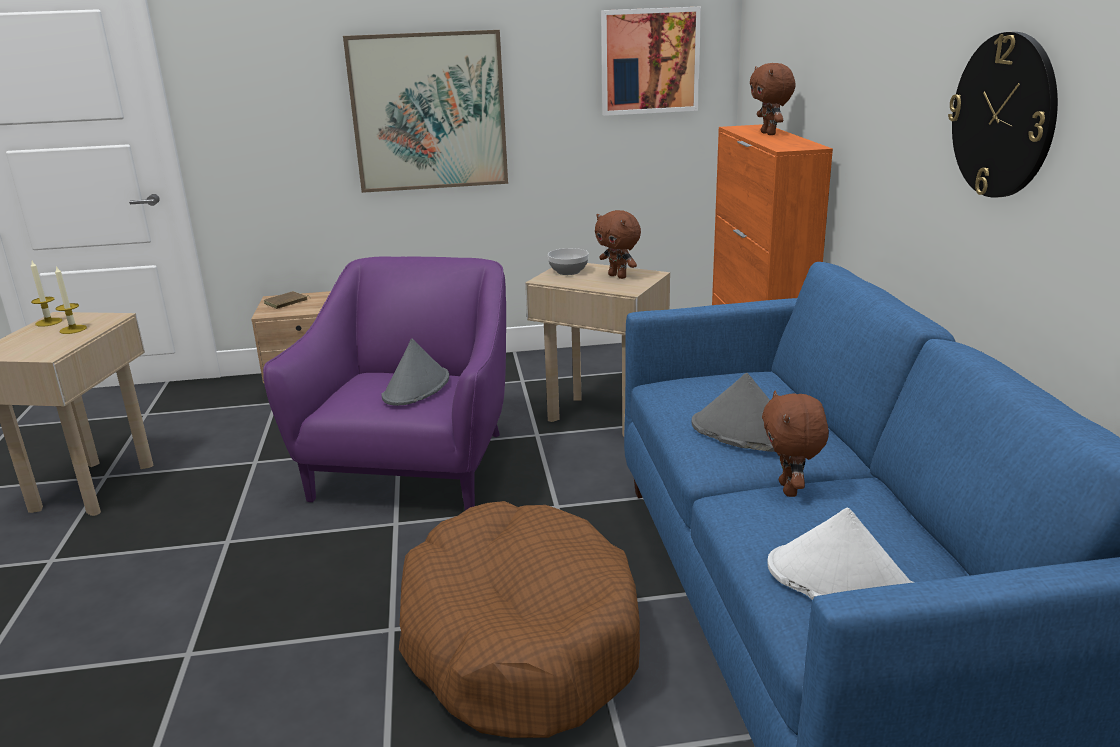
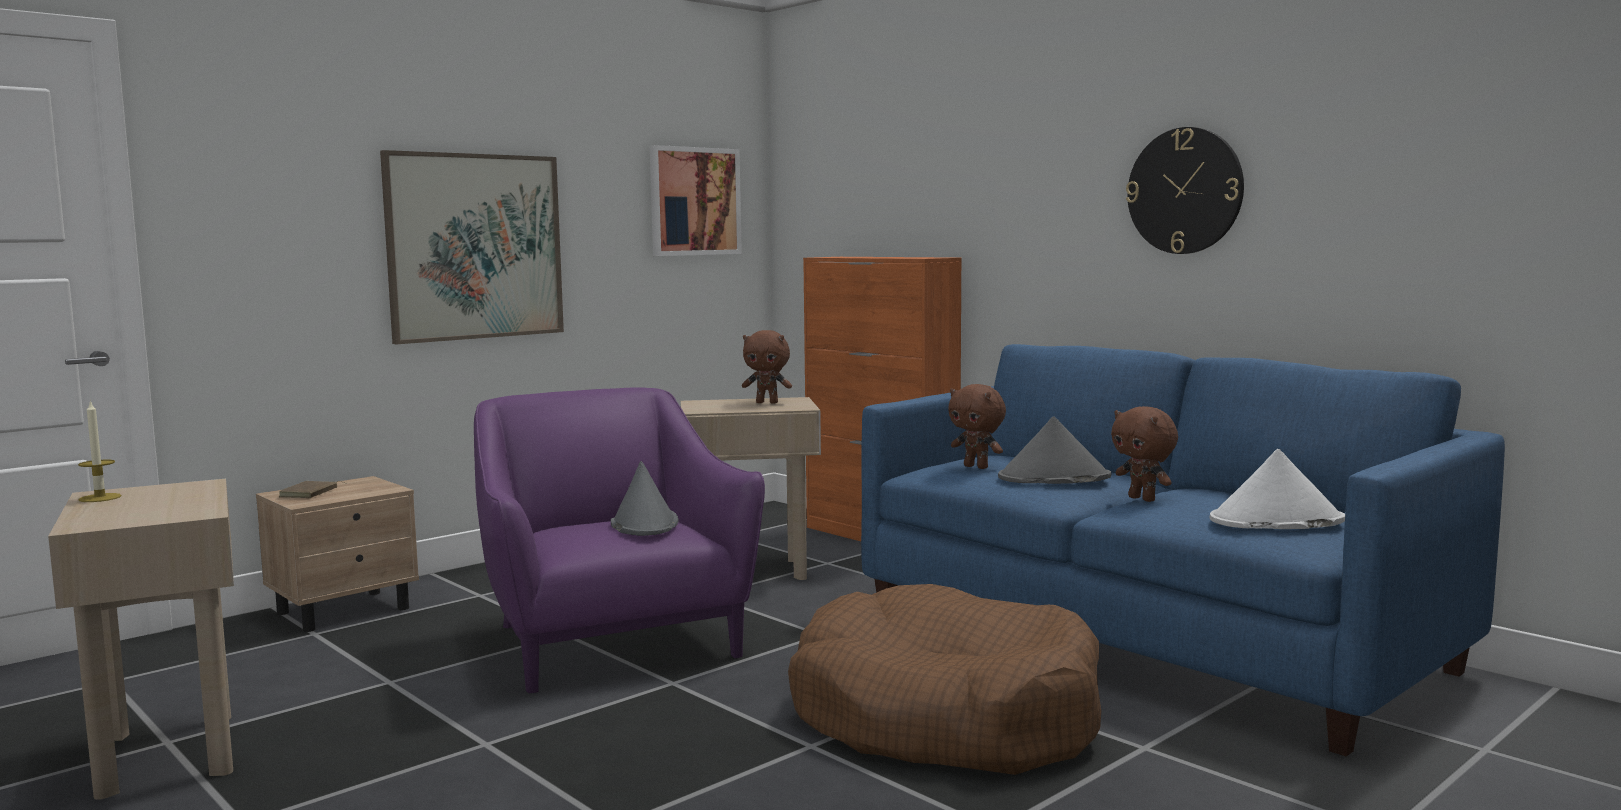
camera: 35 degrees left, 15 degrees down
(73, 329) = (167, 497): candle -> none
(569, 271) = (708, 405): bowl -> none
(769, 134) = (872, 256): brown plush toy -> brown plush toy (977, 467)

